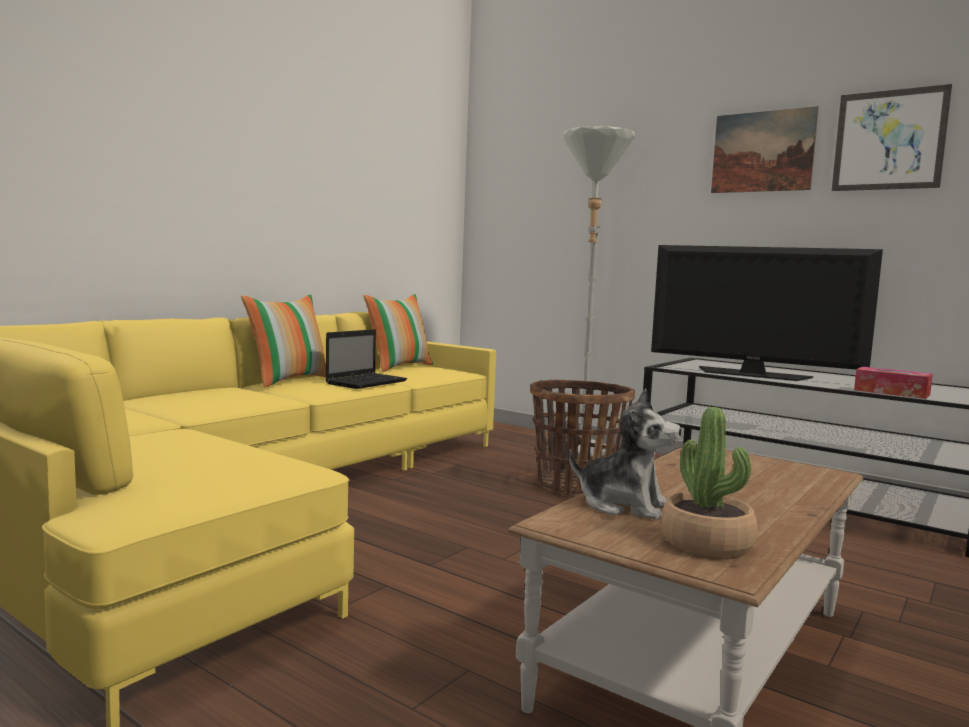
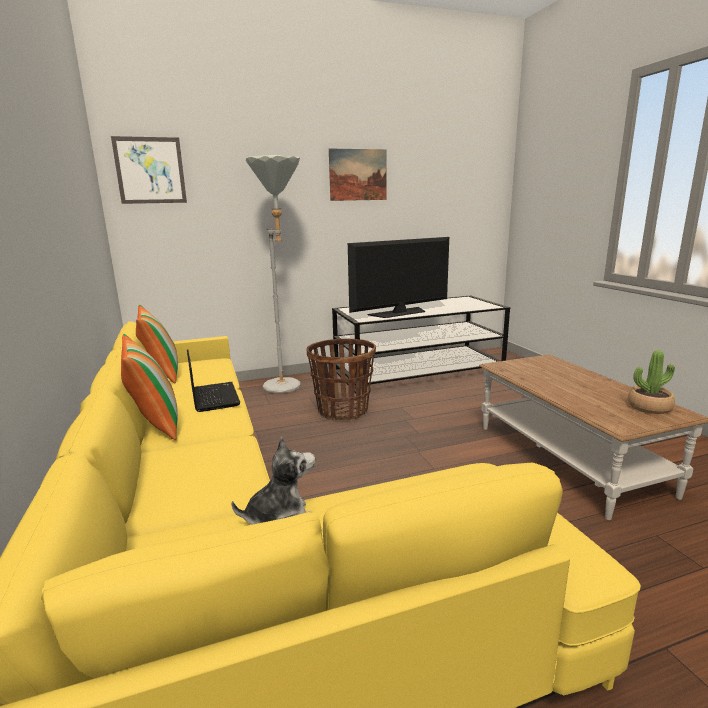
camera: 55 degrees left, 10 degrees up
(624, 505) = (593, 406): plush toy -> plush toy (280, 519)
(889, 140) = (420, 173): picture -> picture (150, 170)
(891, 392) = (467, 308): tissue box -> none

